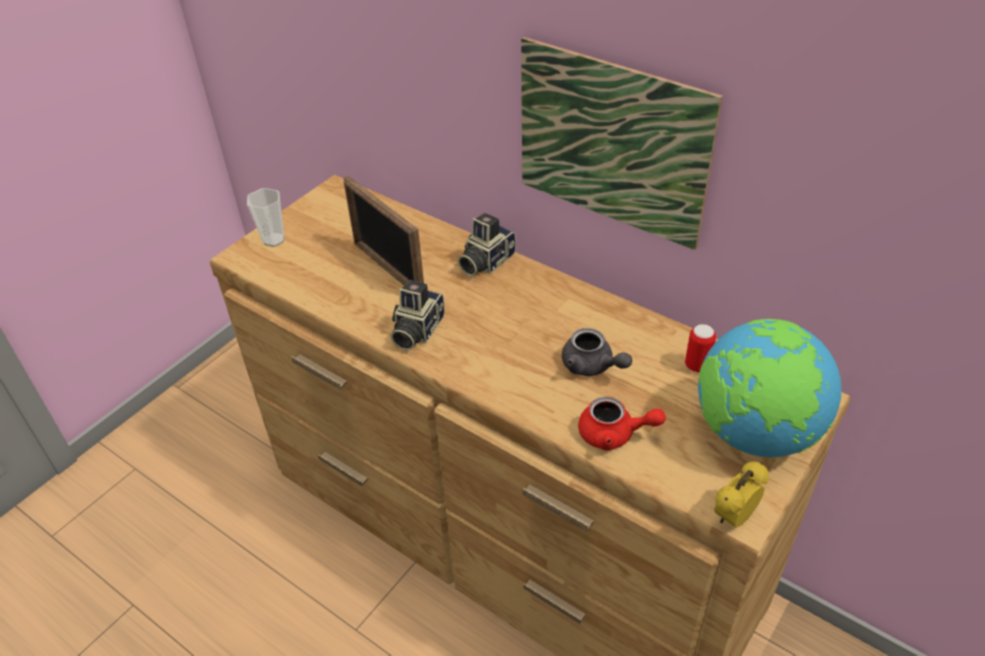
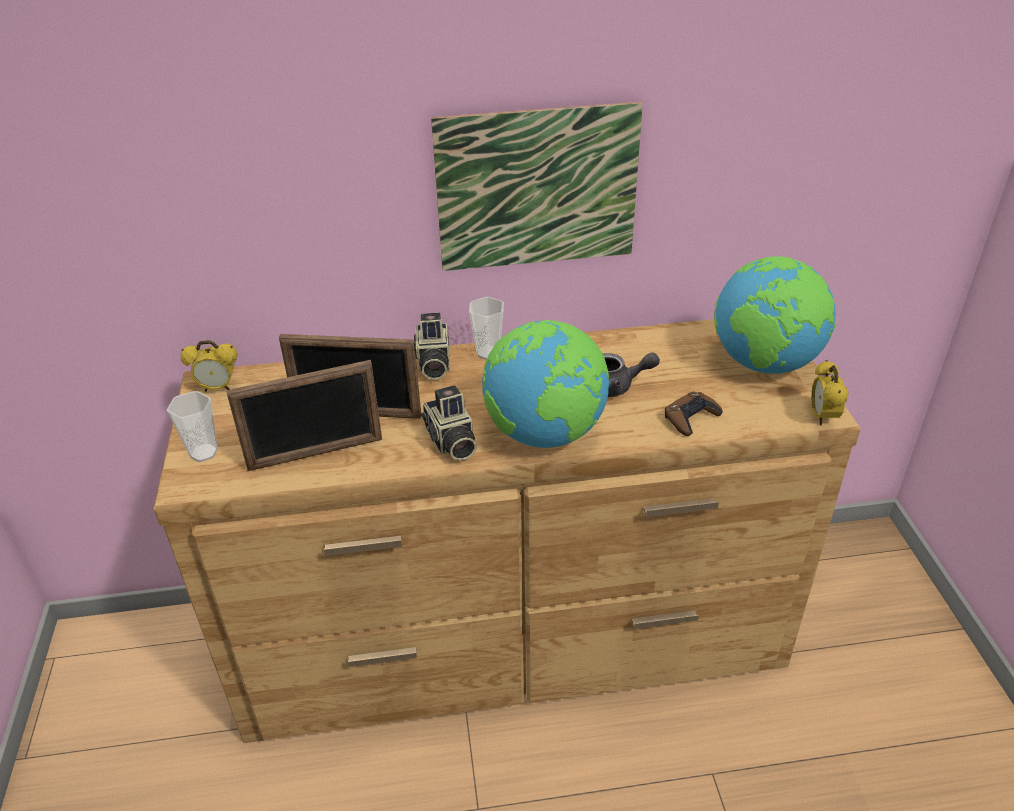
camera: 45 degrees left, 5 degrees down
(328, 282) = (315, 454): none -> picture frame
(336, 198) = (218, 388): none -> alarm clock
(486, 369) = (546, 434): none -> globe
(535, 276) = (488, 353): none -> cup
(614, 434) = (691, 418): red teapot -> brown game controller
(697, 365) = (677, 346): can -> none

